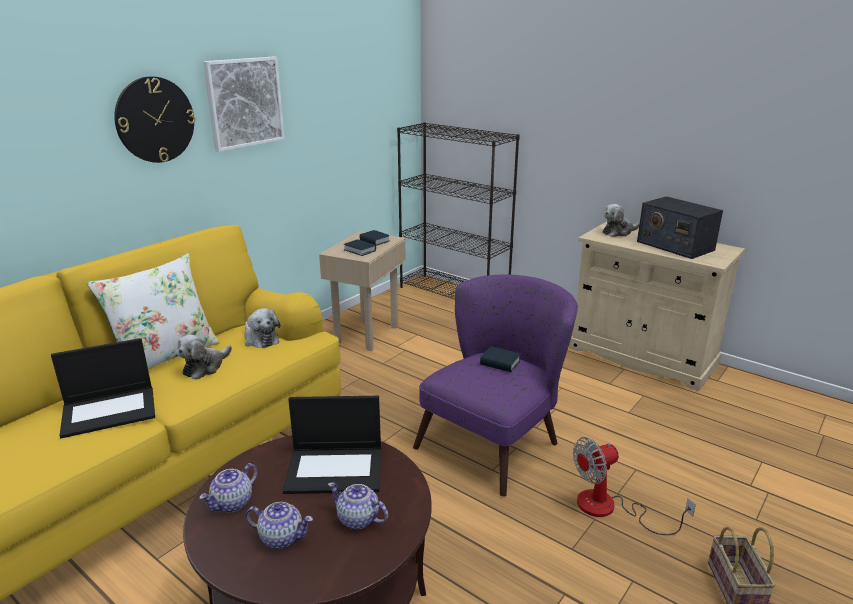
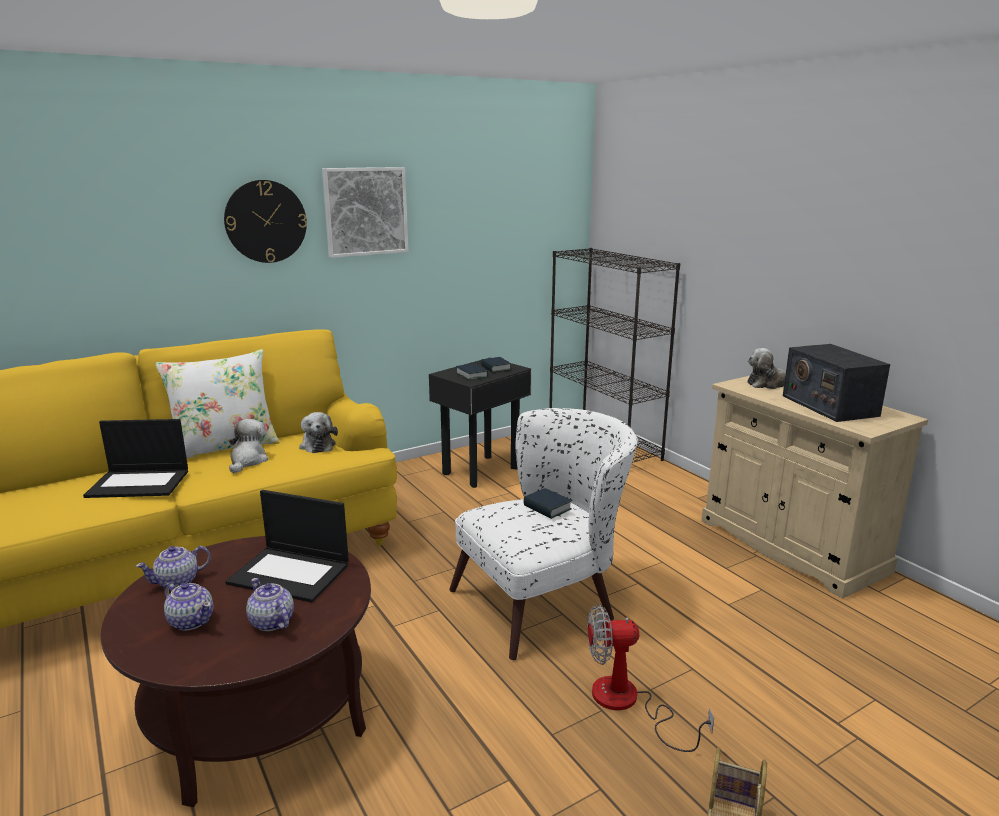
camera: 20 degrees right, 5 degrees down
(205, 367) = (248, 461): plush toy -> plush toy turned 135 degrees clockwise
(367, 334) = (481, 471): beige side table -> black side table
(496, 440) = (546, 601): purple armchair -> white armchair

